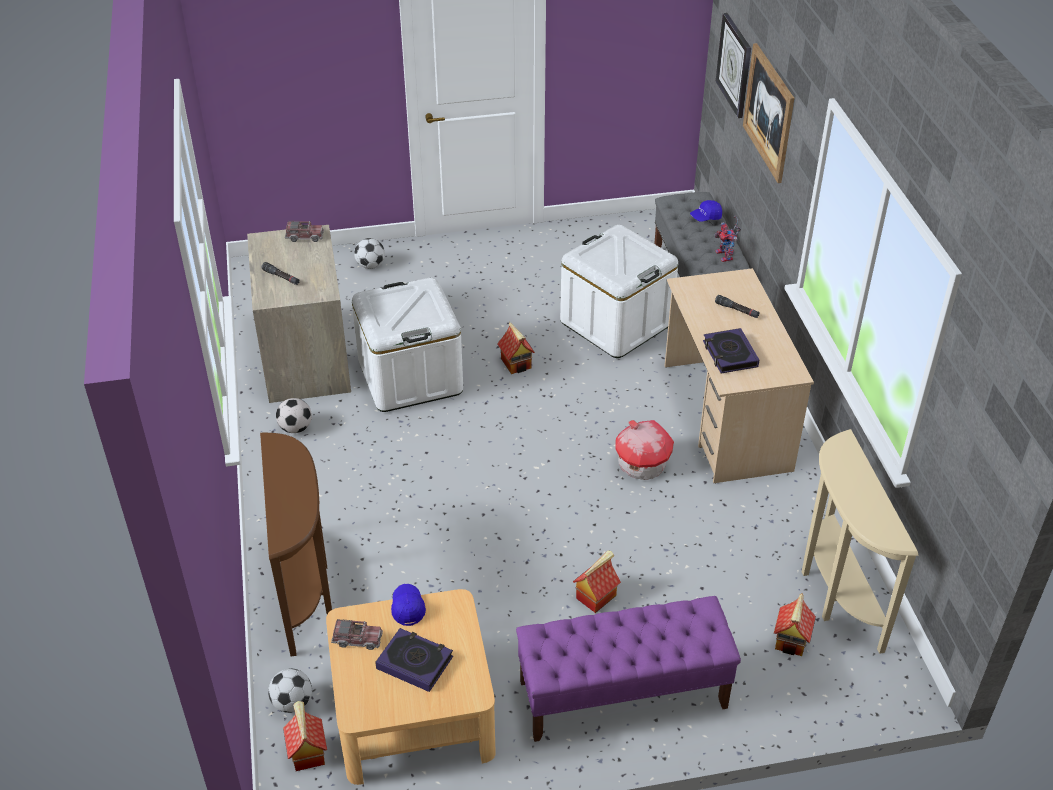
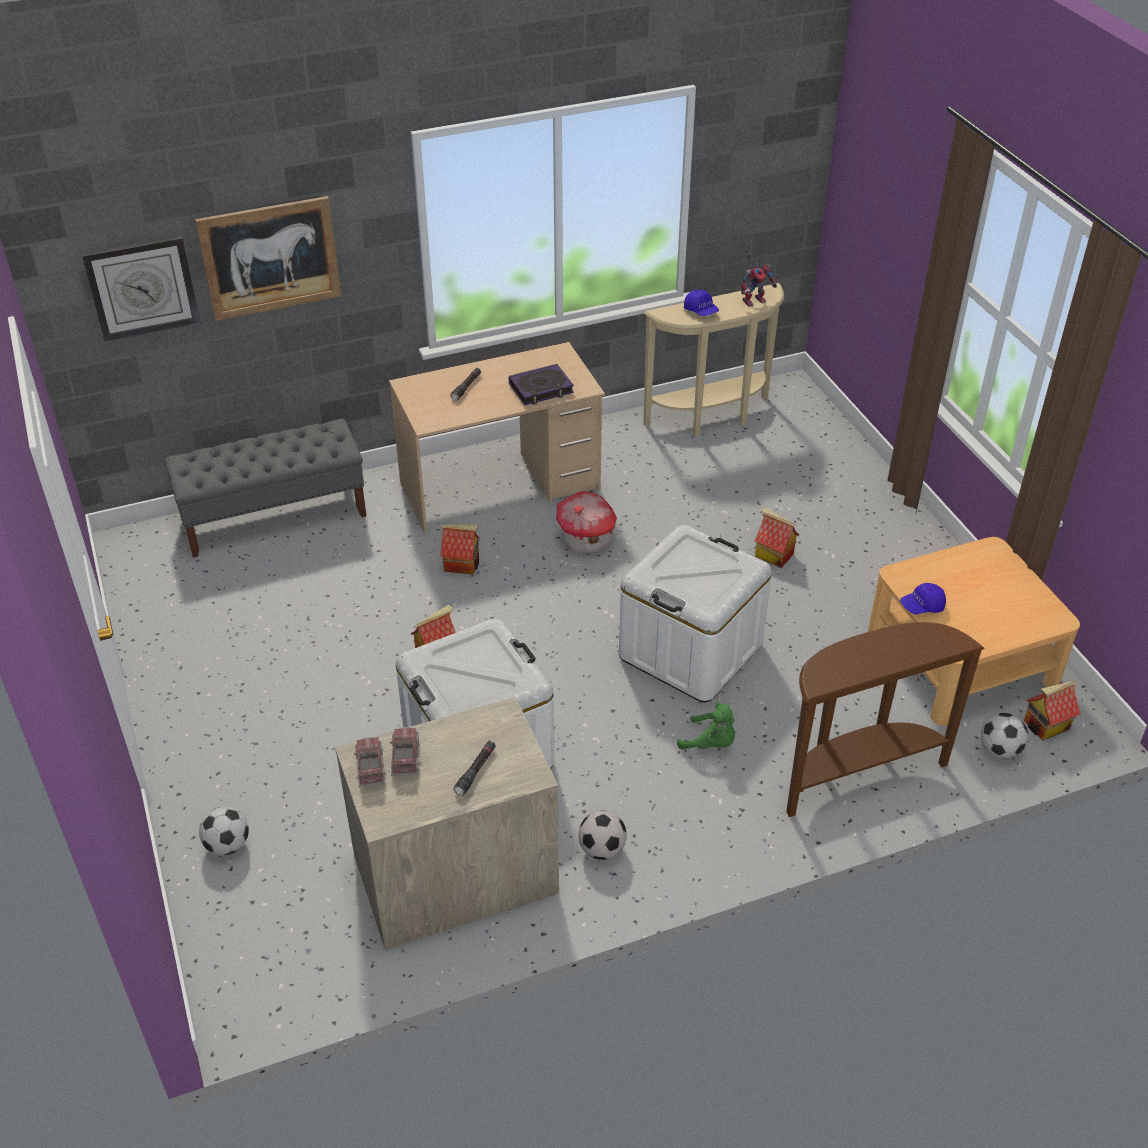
camera: 100 degrees left, 0 degrees up
(357, 639) = (977, 634): toy truck -> toy truck (405, 757)
(372, 504) = (711, 743): none -> green plush toy
(415, 662) = (981, 591): book -> none
(616, 323) = (348, 577): white storage box -> white storage box (690, 651)
(622, 695) = (876, 530): purple bench -> none
(705, 217) = (229, 453): blue cap -> blue cap (701, 311)
(726, 256) = (310, 435): toy robot -> toy robot (754, 299)
(791, 641) = (774, 440): toy house -> toy house (462, 564)

